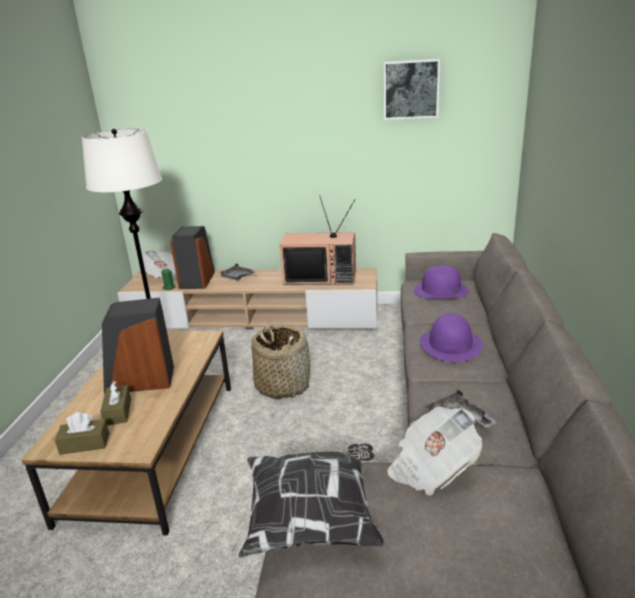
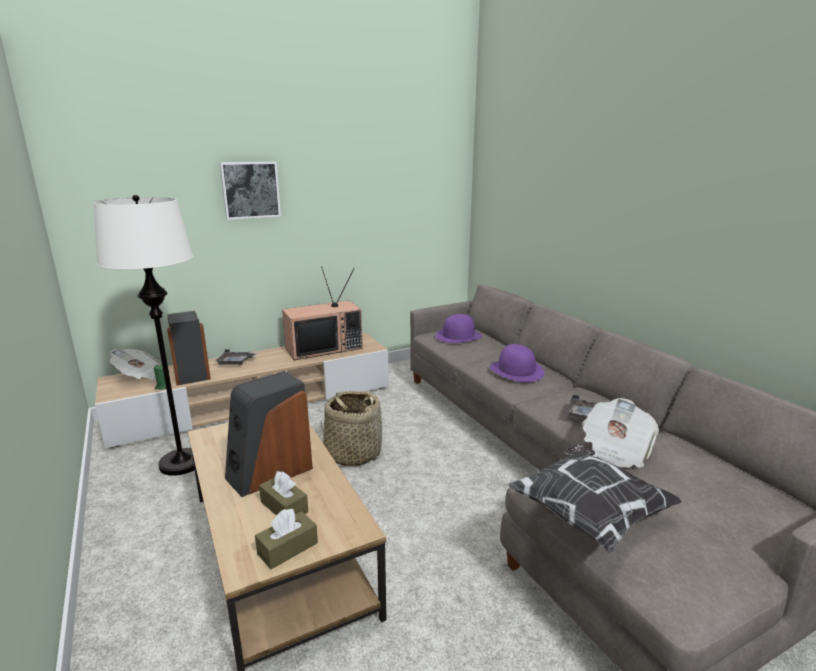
camera: 35 degrees left, 5 degrees down
(411, 89) = (389, 168): picture -> picture (250, 190)

